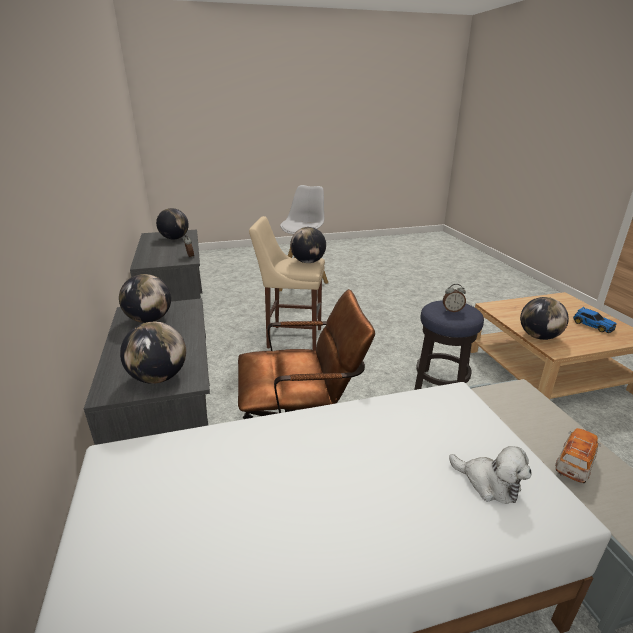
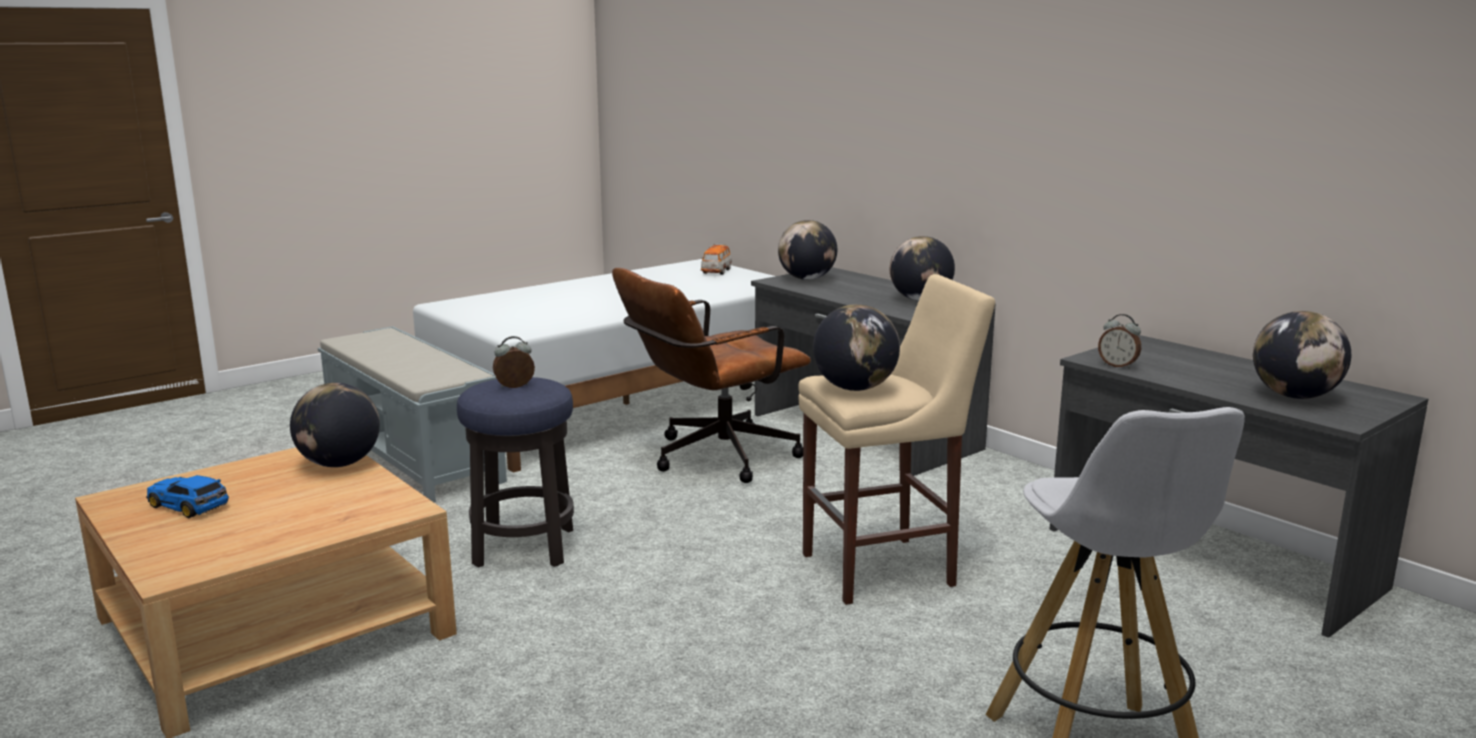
camera: 155 degrees right, 10 degrees down
(489, 483) = (494, 306): plush toy -> none
(574, 465) = (405, 349): toy car -> toy car (716, 272)

